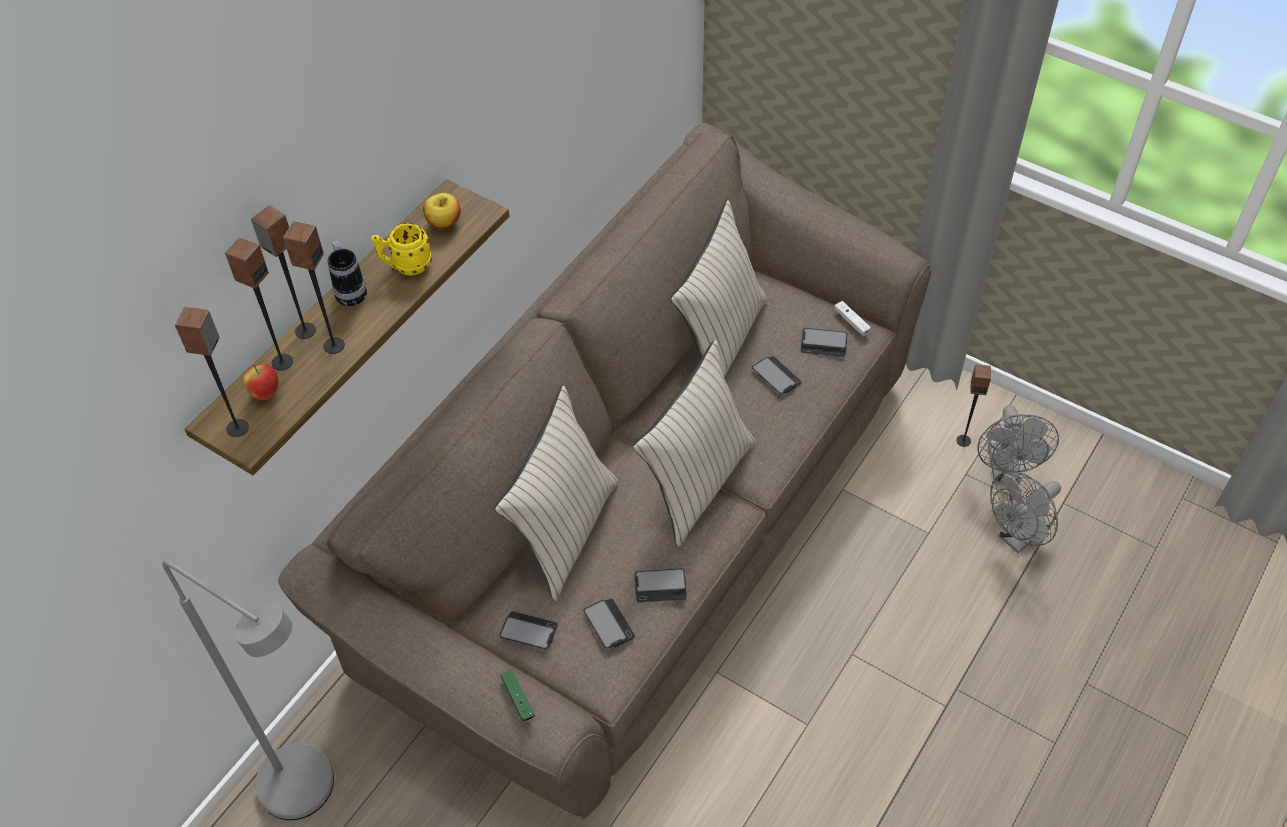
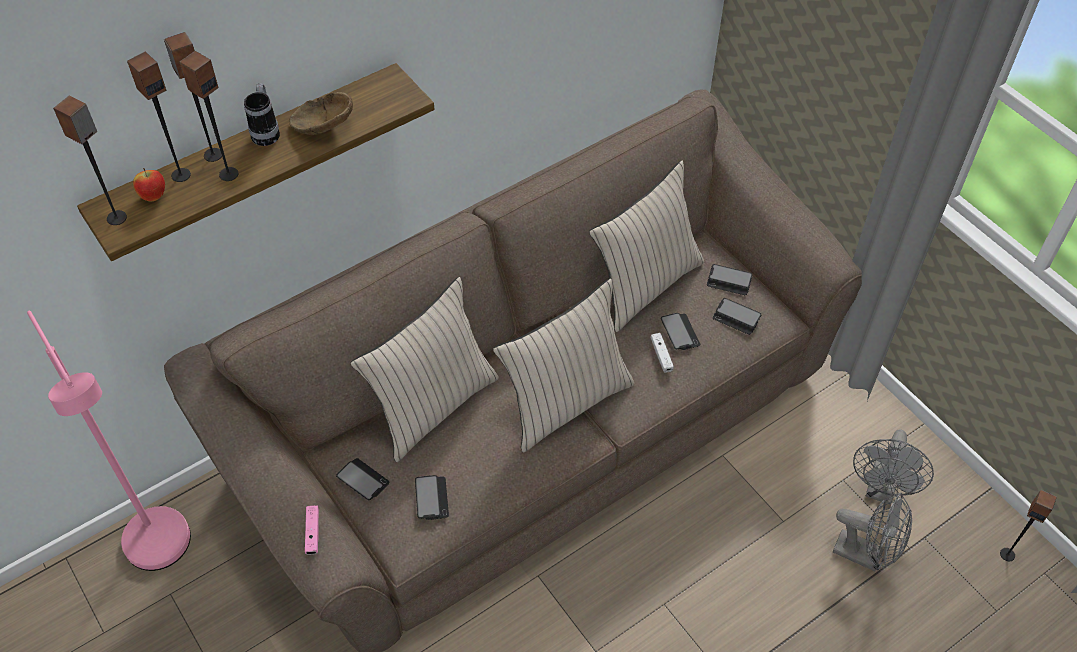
camera: 20 degrees right, 0 degrees up
(313, 795) = (166, 555): grey floor lamp -> pink floor lamp
(406, 266) = (322, 126): yellow mug -> brown bowl
(443, 222) = (373, 98): apple -> none
(518, 699) = (312, 533): green game controller -> pink game controller
(660, 586) = (491, 481): phone -> phone (729, 281)
(851, 322) = (772, 306): white game controller -> white game controller (661, 355)
(963, 440) = (854, 449): speaker -> speaker (1007, 554)
(1018, 538) = (865, 554): grey fan -> grey fan turned 135 degrees counterclockwise

